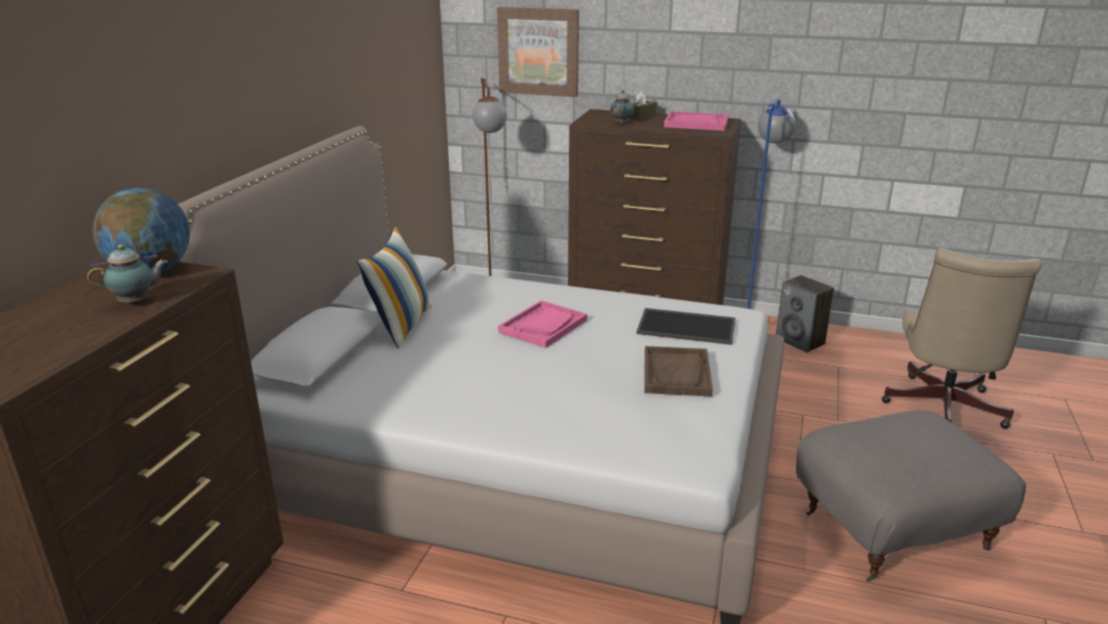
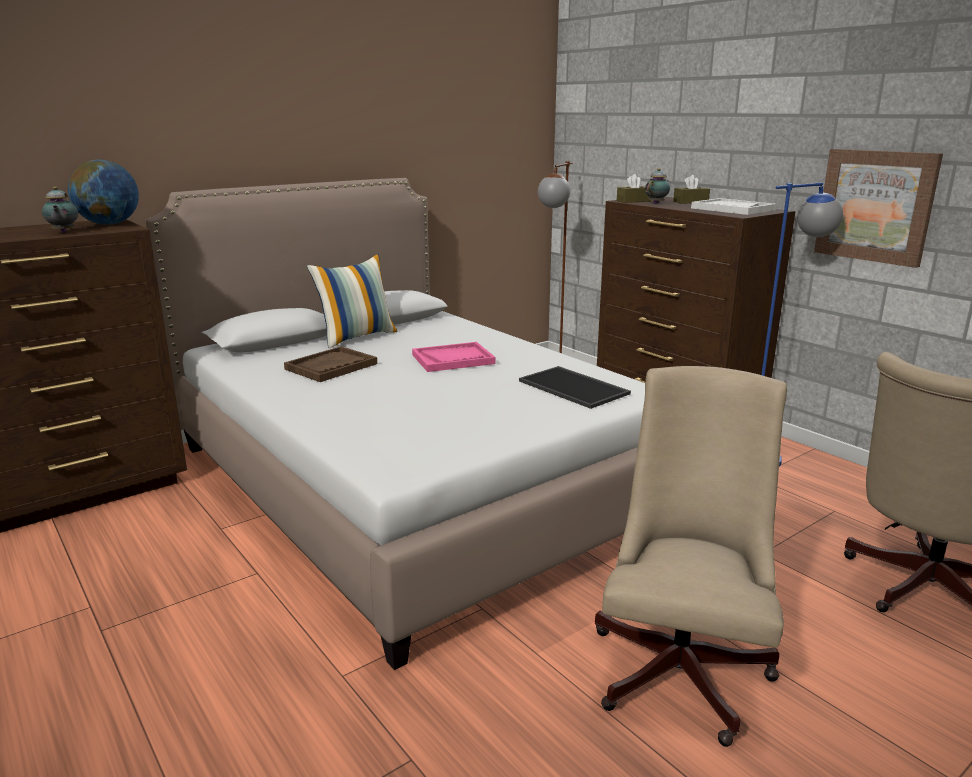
camera: 35 degrees right, 5 degrees down
(137, 302) = (63, 232): teapot -> teapot turned 60 degrees clockwise
(538, 51) = (622, 138): picture -> picture (875, 206)
(594, 122) = (633, 201): none -> brown tissue box
(677, 373) = (496, 413): brown tray -> brown tray (331, 366)
(696, 123) = (732, 209): pink tray -> white tray
(800, 341) = (820, 478): speaker -> none
(893, 529) = (682, 665): grey ottoman -> beige office chair

